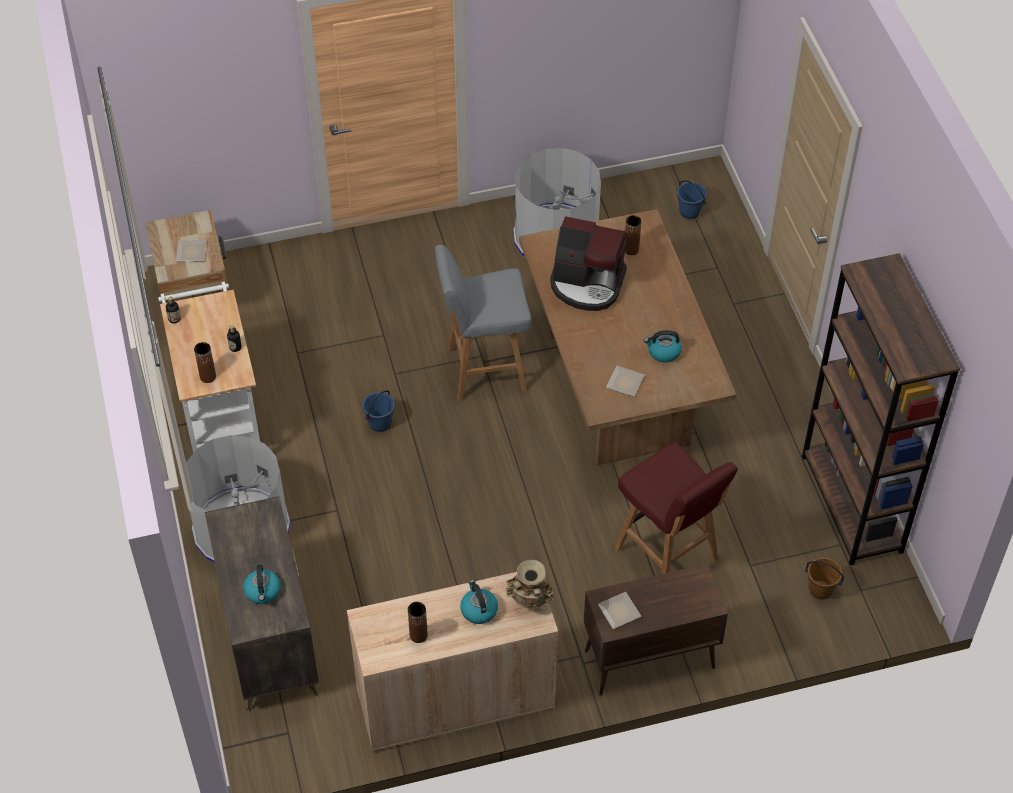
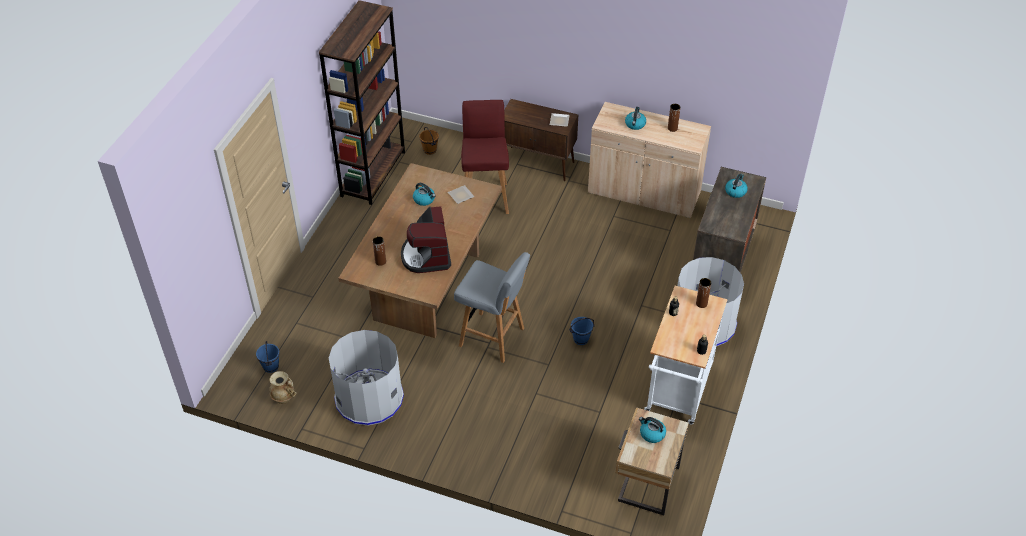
camera: 145 degrees left, 5 degrees down
(190, 251) = (651, 434): plate -> kettle
(530, 601) = (607, 116): beige vase -> beige vase (284, 398)
(587, 284) = (426, 255): coffee machine -> coffee machine turned 150 degrees counterclockwise

